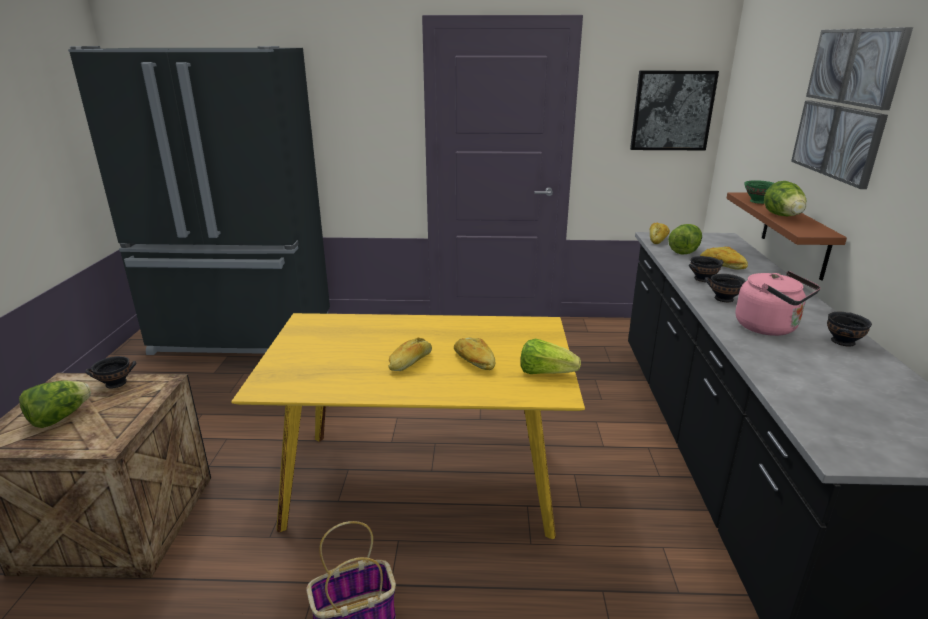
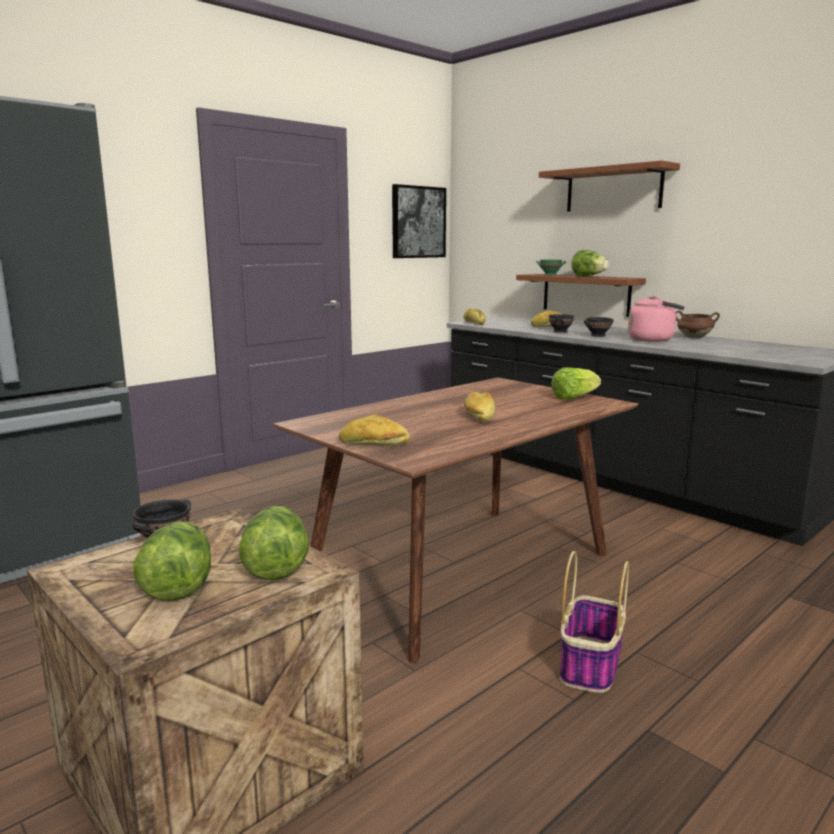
camera: 45 degrees left, 10 degrees down
(421, 483) = (463, 572): yellow dining table -> brown dining table
(474, 361) = (517, 405): bread -> bread (374, 444)
(684, 251) = (508, 325): lettuce -> lettuce (276, 566)
(842, 341) = (693, 337): black bowl -> brown cooking pot
(846, 104) = (613, 189): picture -> brown shelf

